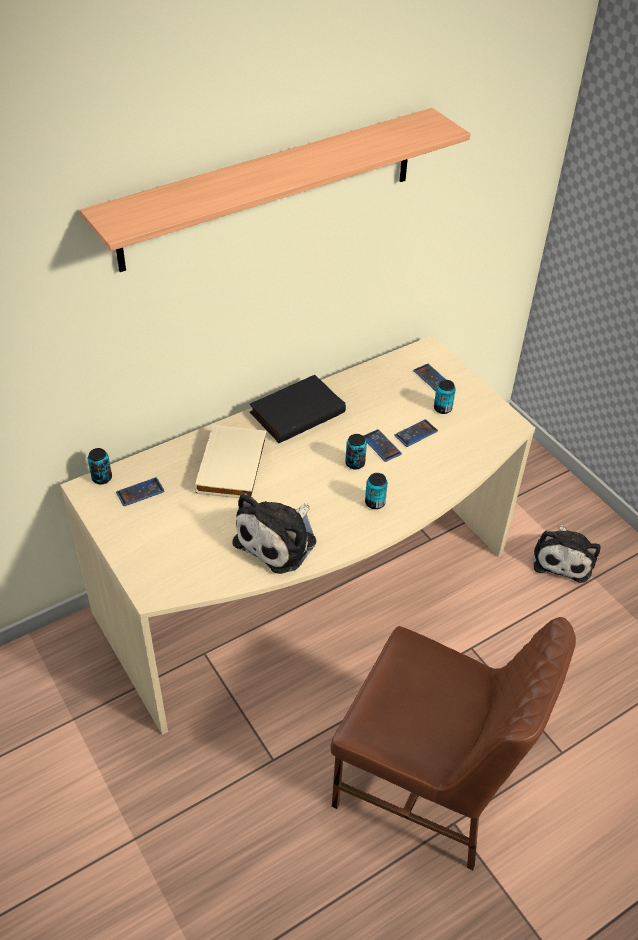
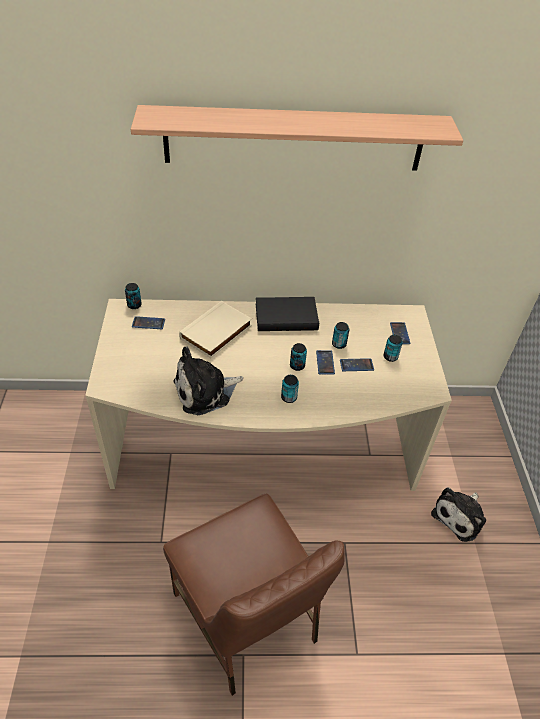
camera: 30 degrees right, 0 degrees up
(379, 418) = (339, 344): none -> can

